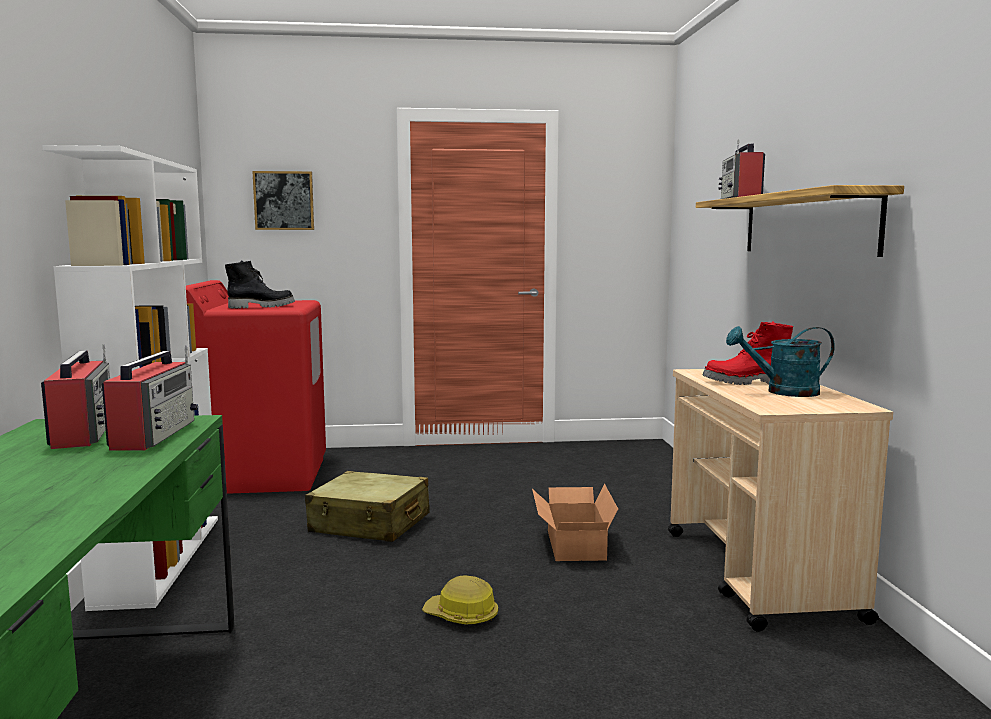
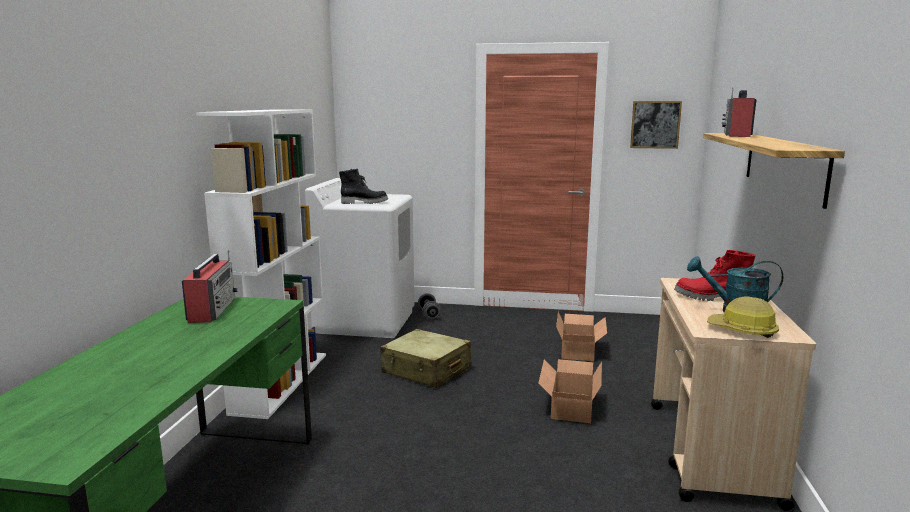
camera: 15 degrees right, 5 degrees up
(154, 434) = (252, 315): radio -> none
(262, 474) = (366, 321): red washing machine -> white washing machine
(284, 200) = (390, 117): picture -> picture (655, 124)
(348, 460) = (429, 314): none -> grey dumbbell
(461, 616) = (464, 454): hard hat -> hard hat (742, 331)
(557, 483) = (579, 350): none -> cardboard box

